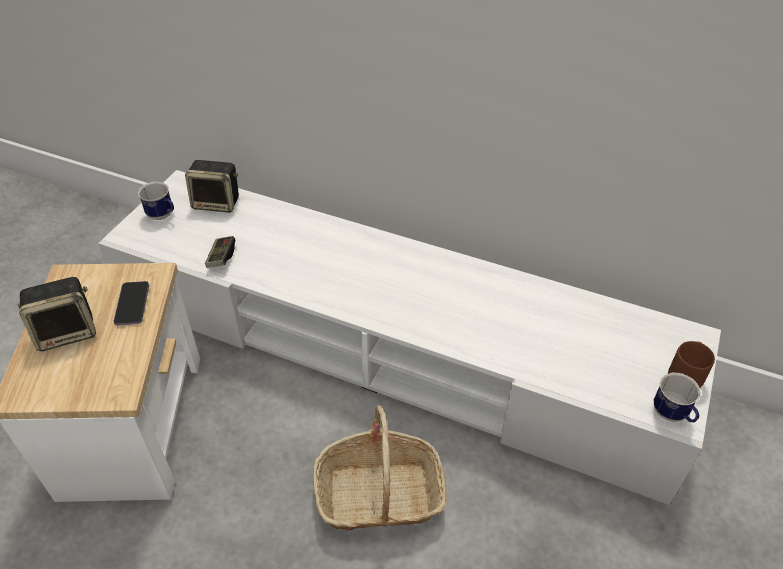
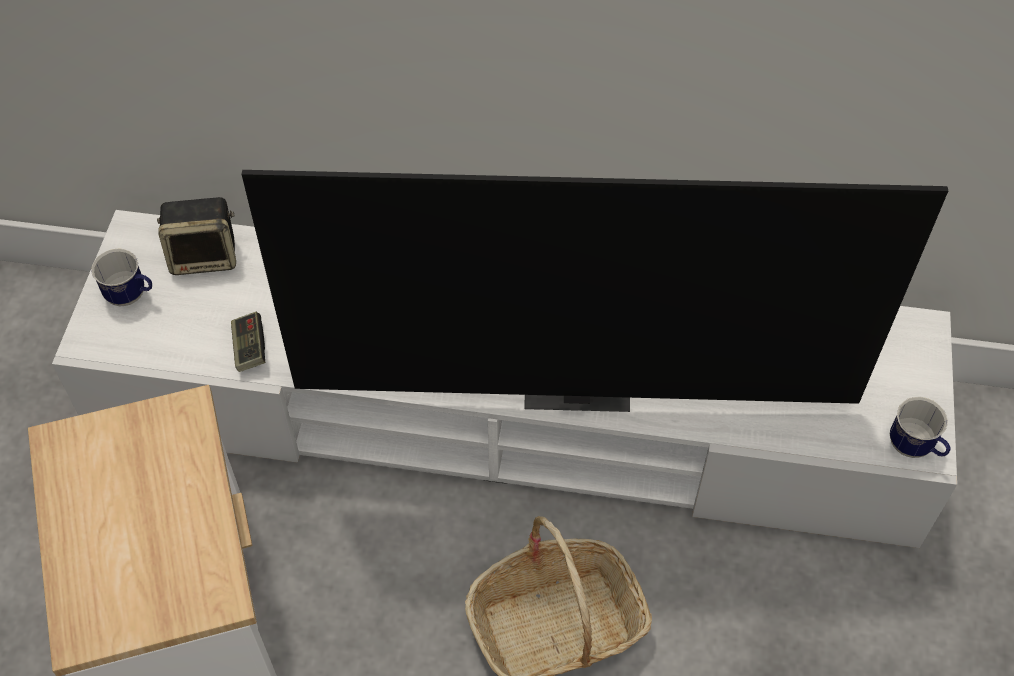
camera: 15 degrees left, 10 degrees up
(68, 331) = (105, 527): speaker -> none
(132, 304) = (177, 464): phone -> none
(431, 319) = (578, 380): none -> television
(686, 374) = (920, 387): brown mug -> none

